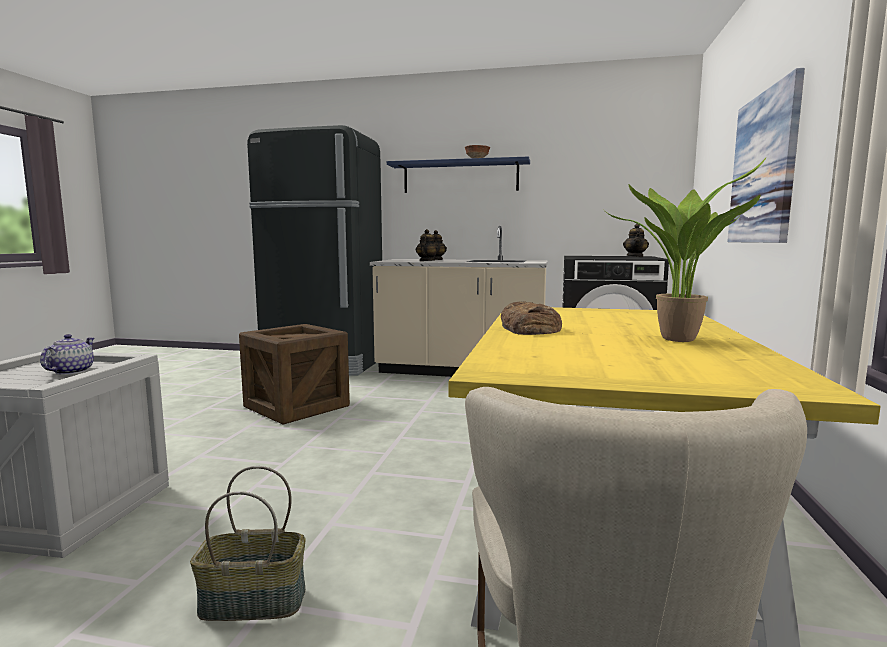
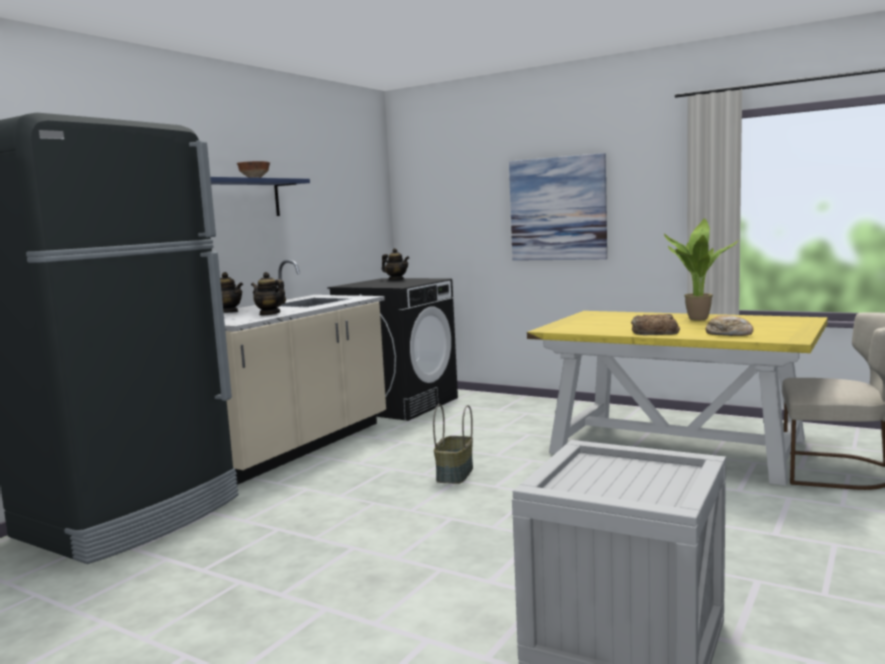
camera: 70 degrees left, 0 degrees up
(70, 371) = (618, 471): teapot -> none
(251, 603) = (776, 538): basket -> basket (455, 474)
(296, 406) = (343, 532): crate -> none
(533, 349) = (729, 334): none -> bread

